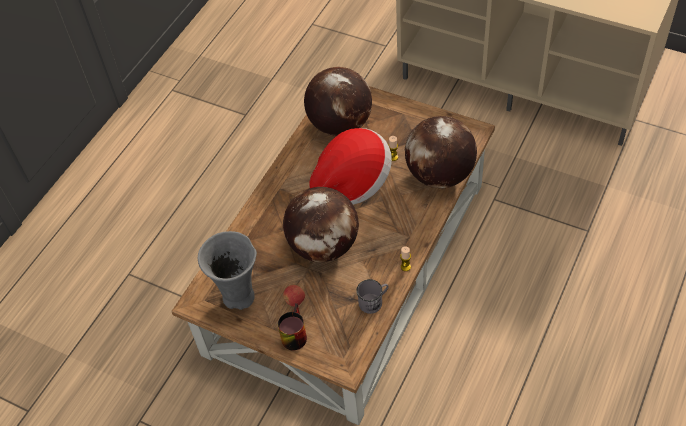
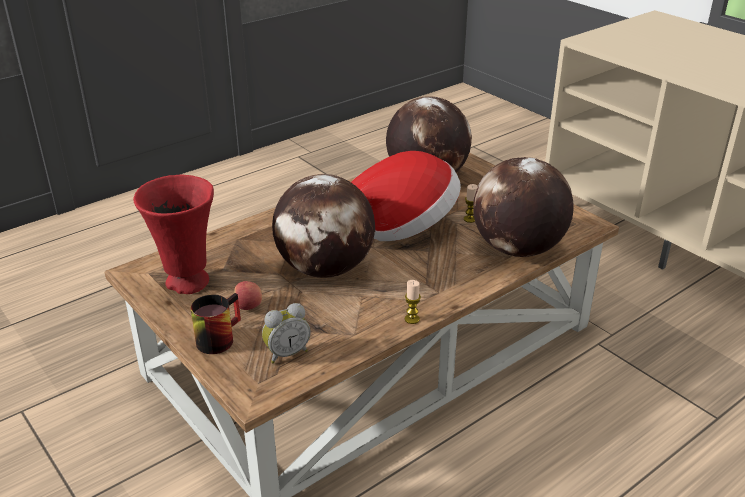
camera: 20 degrees right, 20 degrees down
(239, 298) = (188, 283): grey vase -> red vase
(345, 328) = (286, 353): none -> alarm clock
(374, 301) = (344, 339): grey mug -> none

